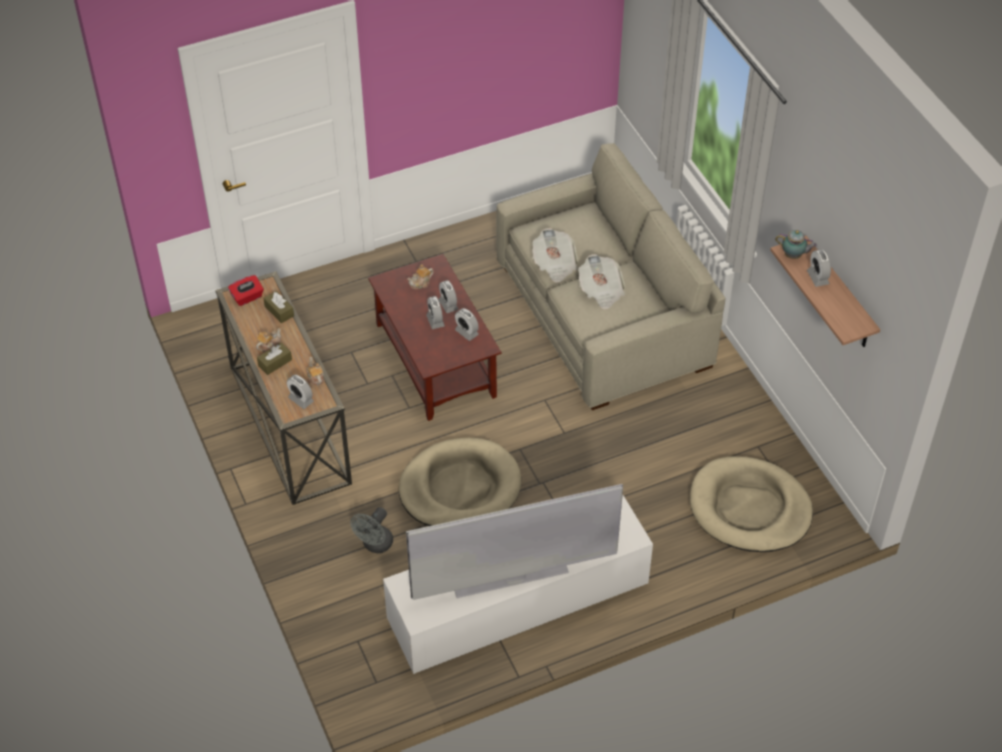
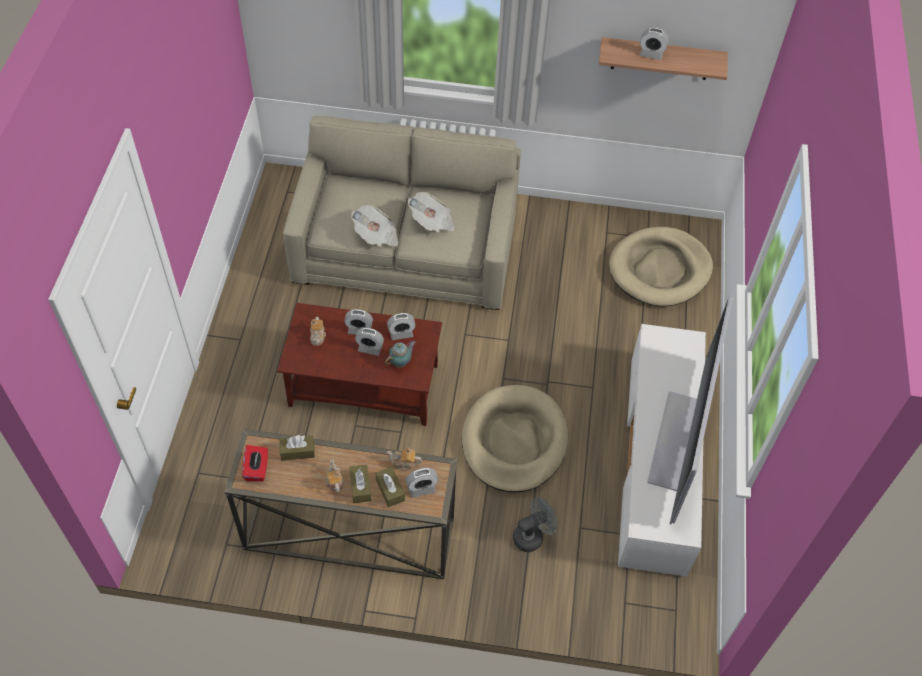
camera: 60 degrees left, 5 degrees up
(285, 381) = (390, 490): none -> brown tissue box
(375, 545) = (532, 536): grey fan -> grey fan turned 90 degrees counterclockwise
(794, 256) = (618, 54): teapot -> teapot (401, 362)

